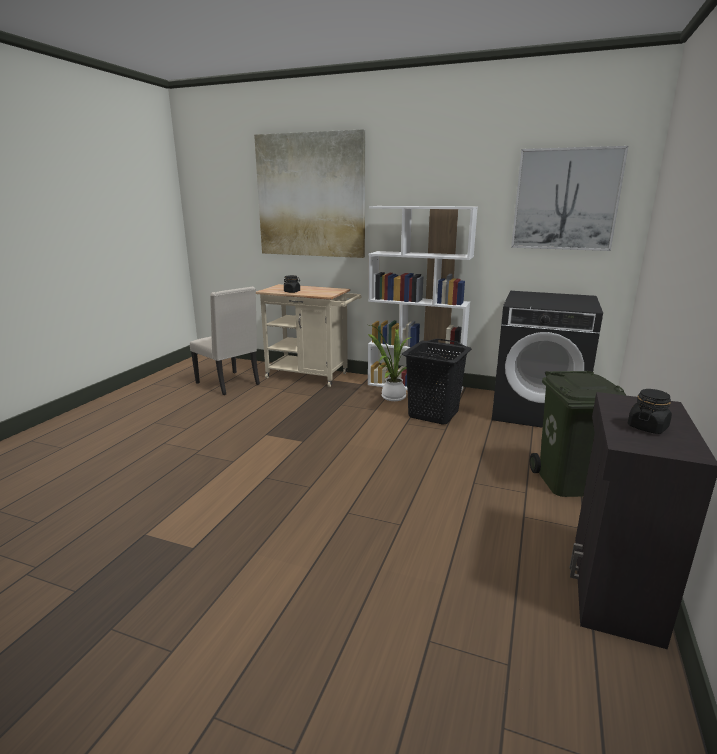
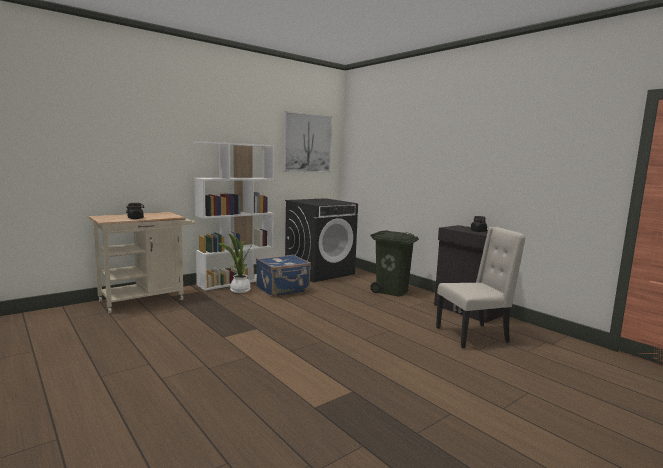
camera: 60 degrees left, 10 degrees down
(229, 384) = (84, 328): beige chair -> beige chair (473, 335)
(311, 196) = (126, 130): picture -> none
(434, 414) = (283, 289): black laundry basket -> blue suitcase

